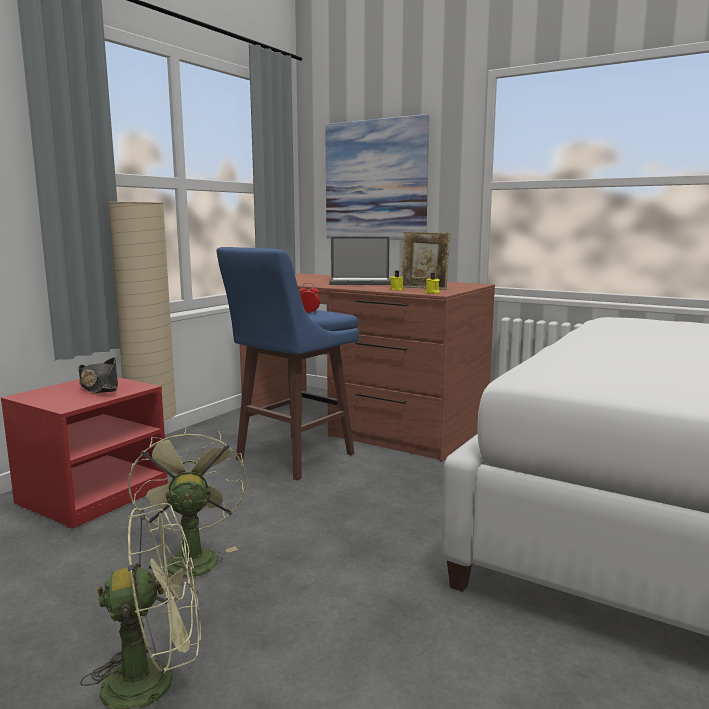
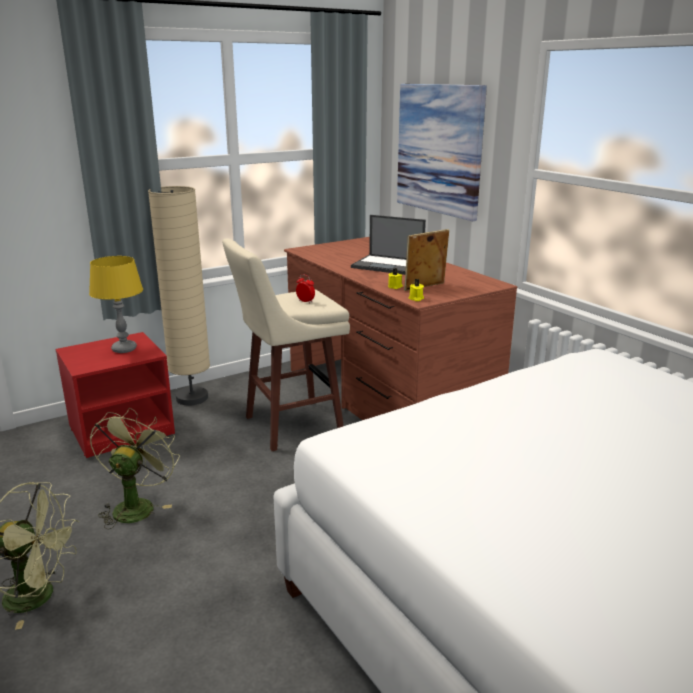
camera: 25 degrees right, 10 degrees up
(99, 387) = (124, 349): black hat -> yellow table lamp
(292, 457) = (290, 425): blue stool -> beige stool
(424, 288) = (425, 287): picture frame -> picture frame turned 105 degrees clockwise

